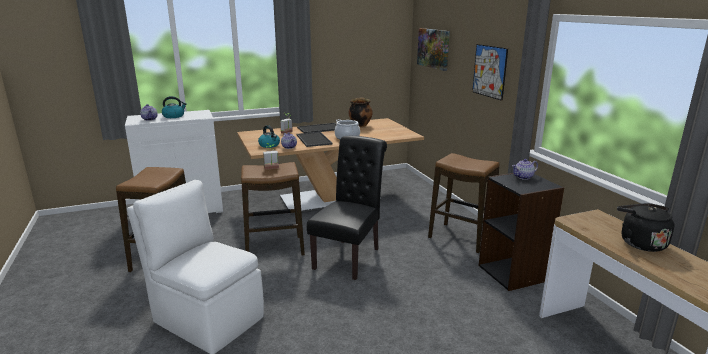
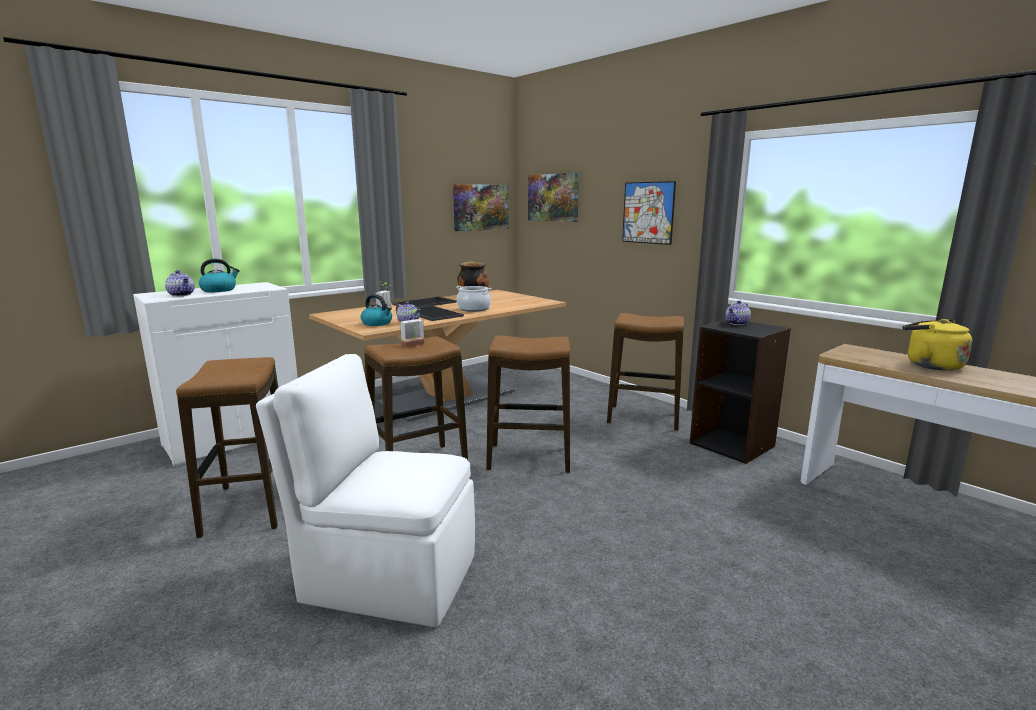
camera: 20 degrees left, 5 degrees down
(349, 256) = (529, 458): black chair -> stool
(380, 53) = (480, 207): none -> picture
(640, 243) = (930, 365): black kettle -> yellow kettle

